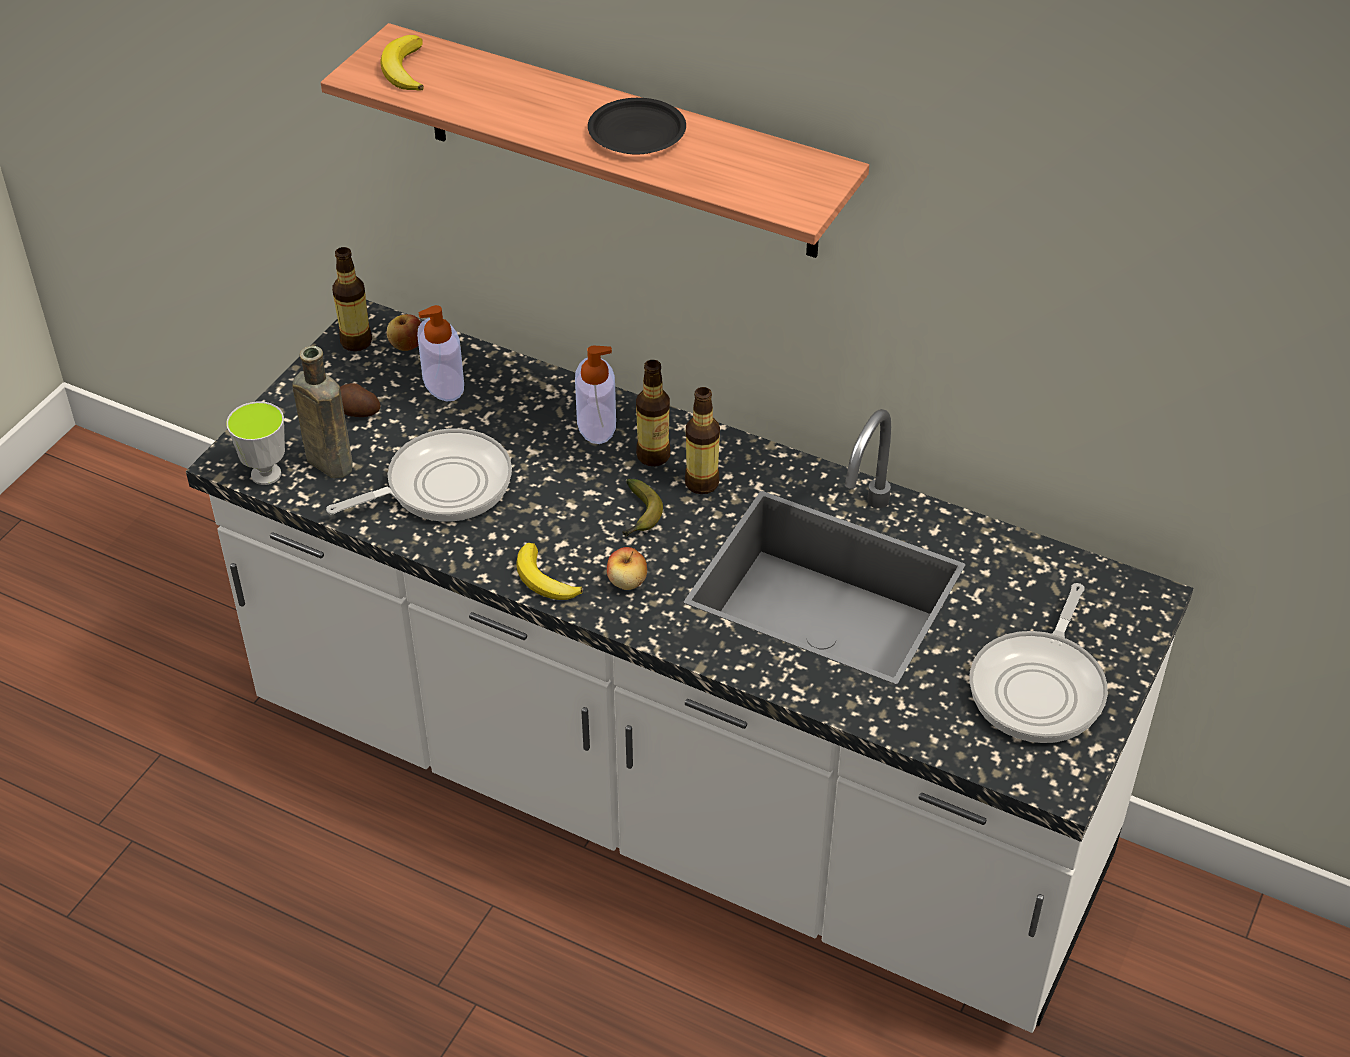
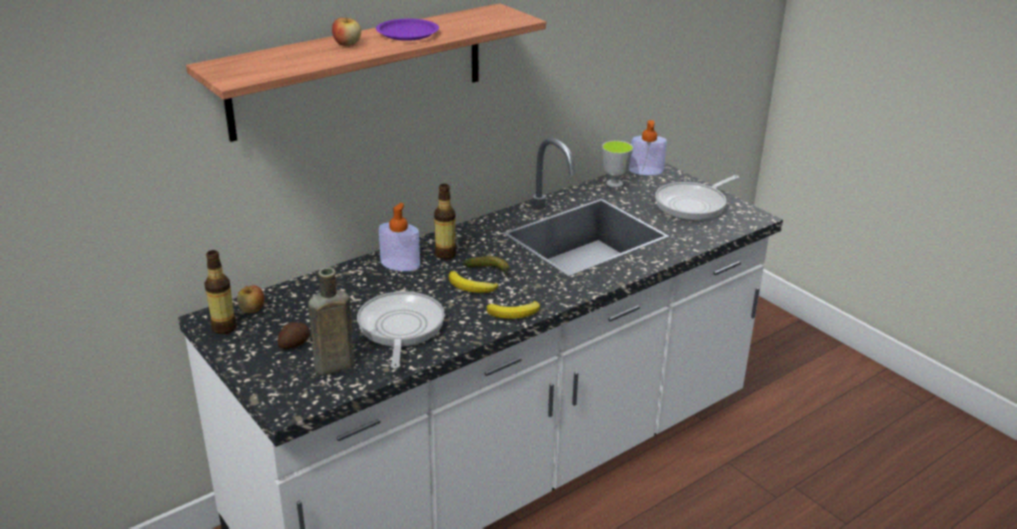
camera: 65 degrees left, 15 degrees down
(266, 474) = (317, 396): cup -> cup (614, 183)
(404, 69) = (249, 68): banana -> banana (471, 287)
(443, 383) = (305, 305): soap dispenser -> soap dispenser (646, 171)
(627, 582) = (539, 288): apple -> apple (347, 44)
(638, 133) = (408, 33): black plate -> purple plate
(701, 483) = (481, 247): bottle -> none
(1040, 687) = (693, 204): frying pan -> frying pan turned 90 degrees clockwise

